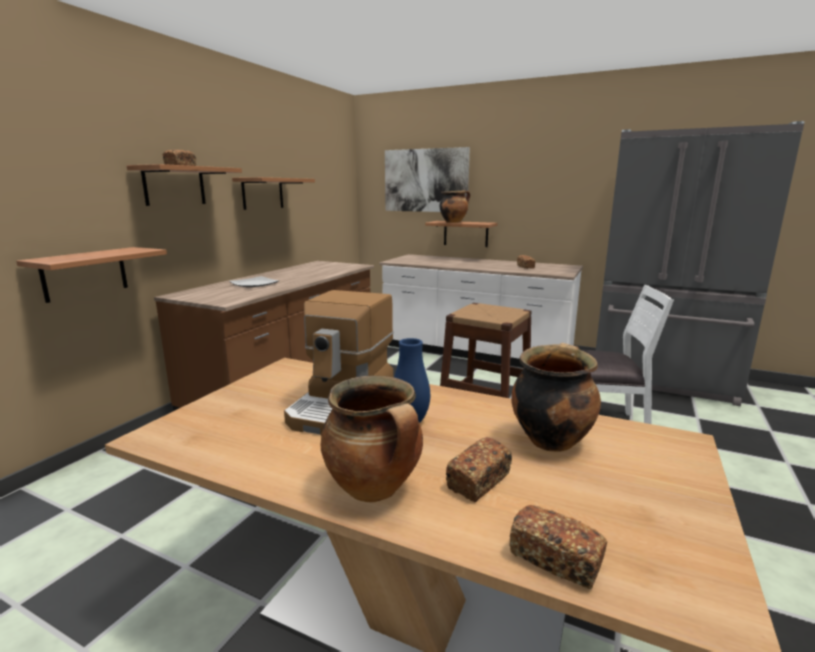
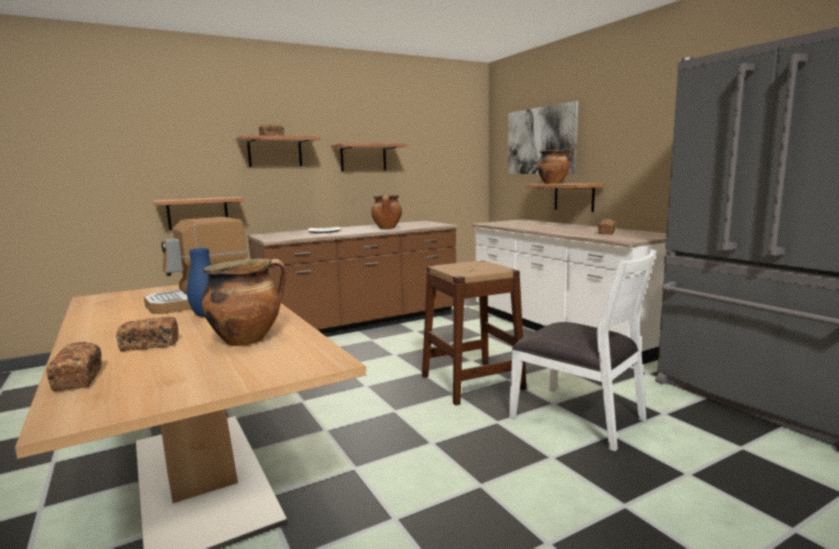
camera: 35 degrees right, 5 degrees down
(375, 489) = (102, 335): cooking pot -> cooking pot (387, 228)

